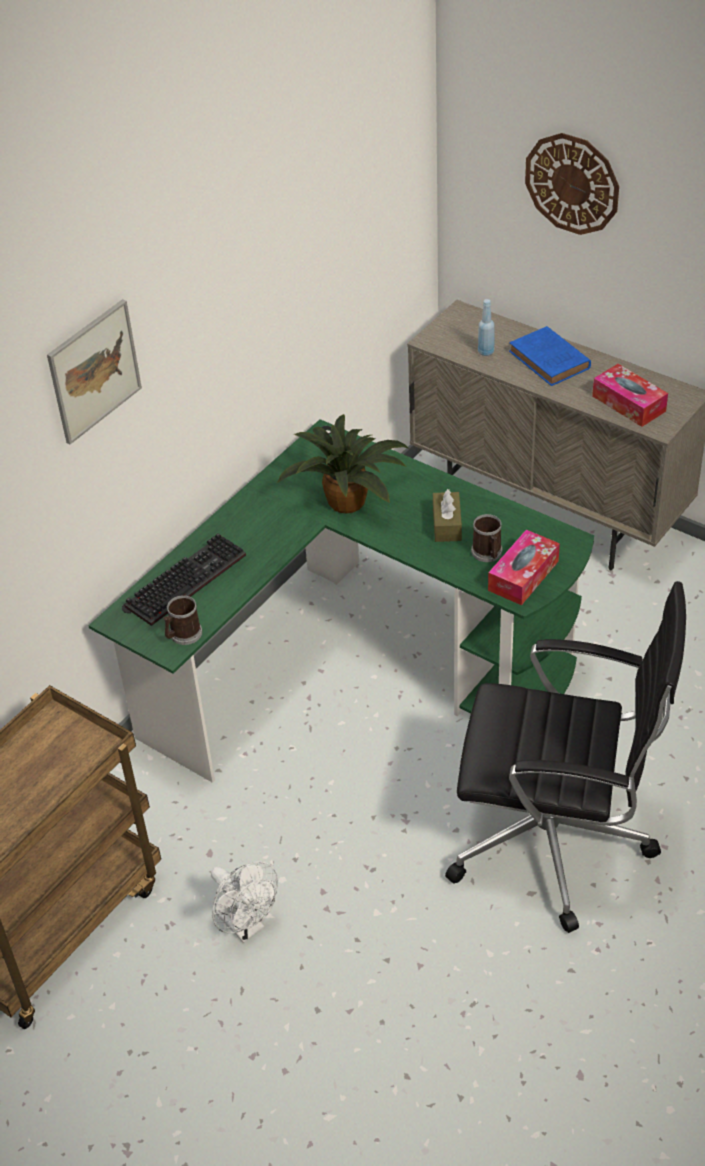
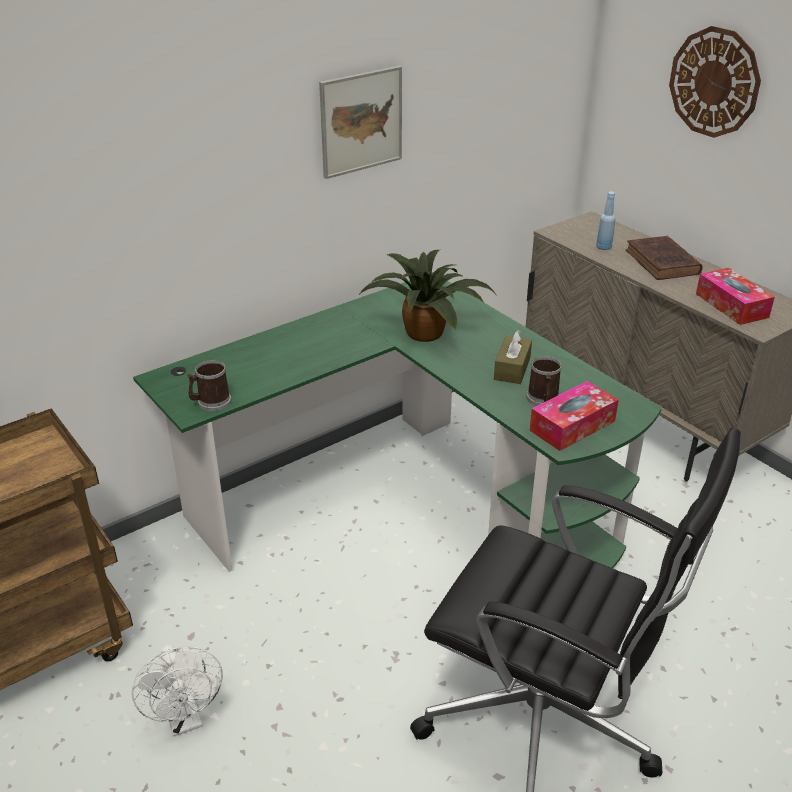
camera: 15 degrees right, 10 degrees down
(94, 371) = (166, 102): picture -> picture (361, 121)
(186, 579) = (242, 360): keyboard -> none
(550, 361) = (663, 263): blue book -> brown book

